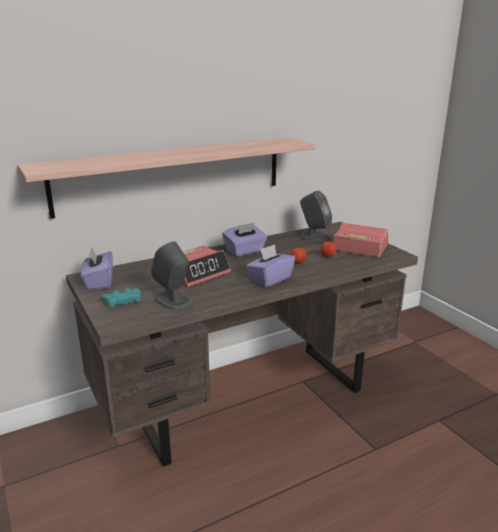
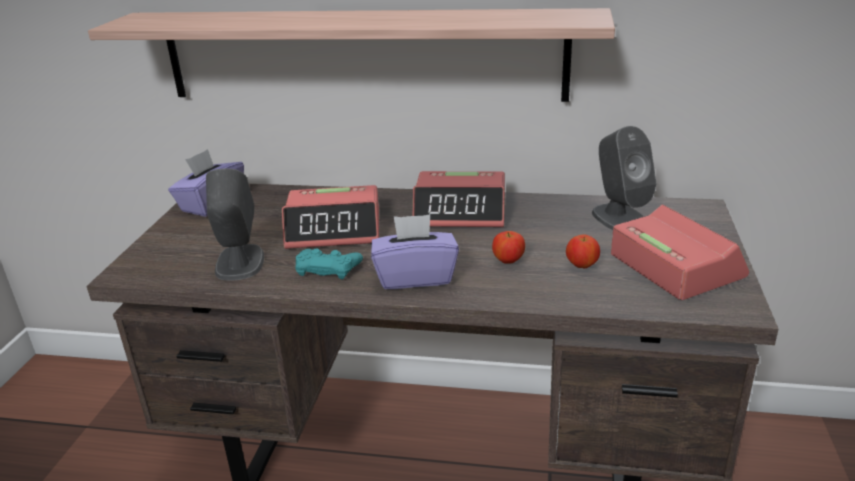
camera: 40 degrees right, 5 degrees up
(122, 300) = (189, 241): turquoise game controller -> turquoise game controller (328, 268)
(245, 251) = (461, 212): purple tissue box -> alarm clock

